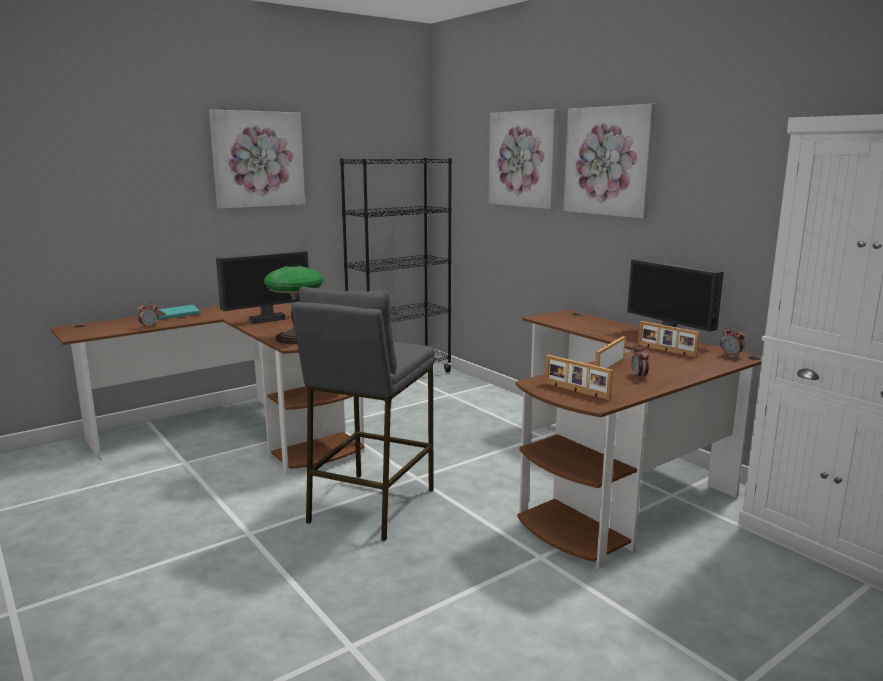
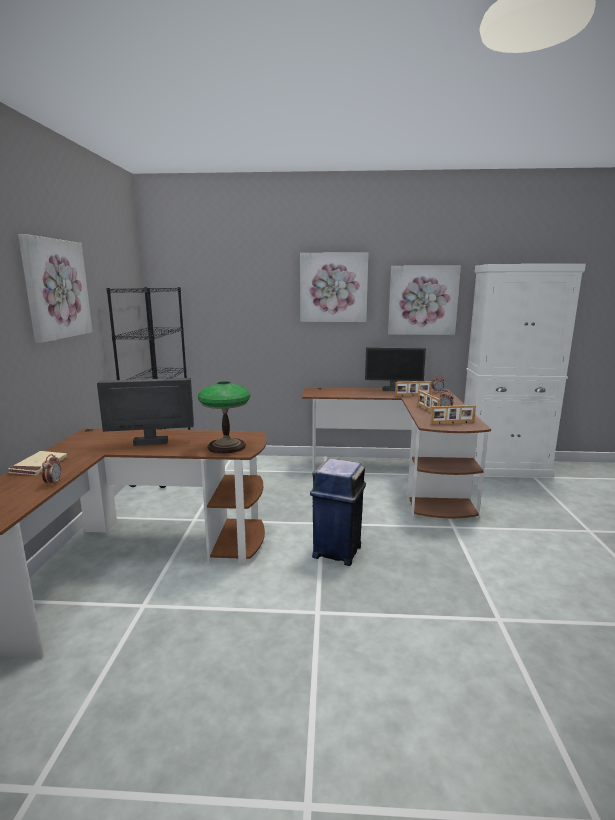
camera: 50 degrees left, 0 degrees up
(176, 315) = (39, 465): turquoise book -> beige book
(267, 320) = (150, 443): monitor -> monitor turned 105 degrees counterclockwise
(370, 505) = (337, 551): grey stool -> blue trash can
(523, 159) = (255, 287): picture -> picture (422, 300)

